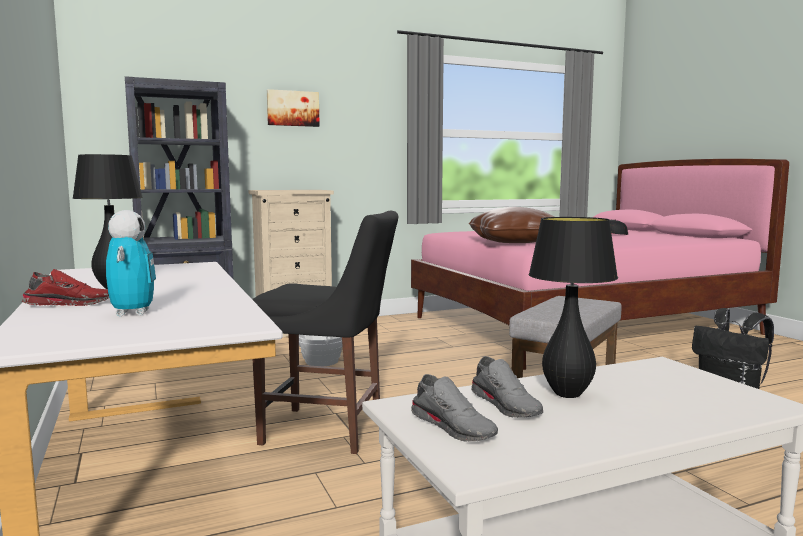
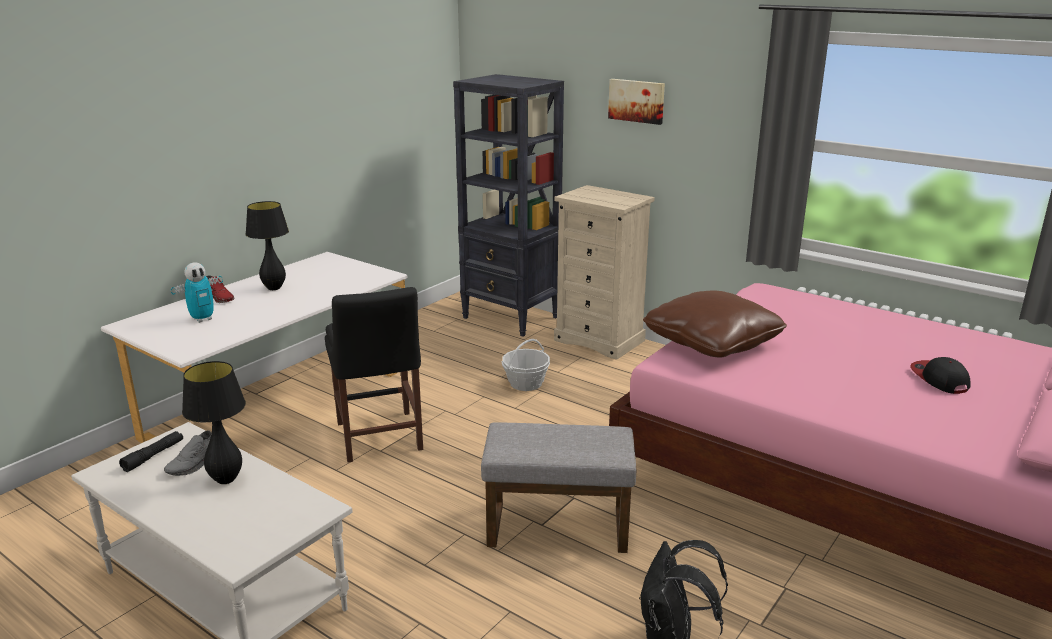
camera: 60 degrees right, 15 degrees up
(454, 427) = (153, 456): grey shoe -> black flashlight

